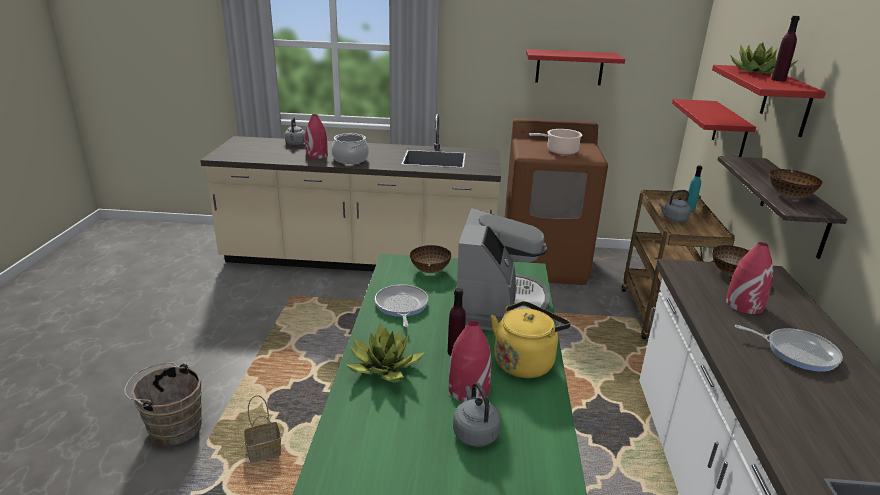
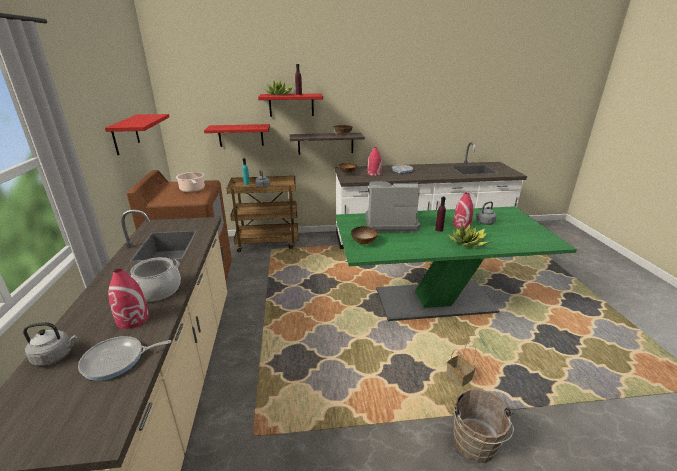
camera: 100 degrees left, 0 degrees up
(401, 306) = (411, 246): frying pan -> frying pan (117, 360)
(525, 361) = (431, 216): yellow kettle -> none

